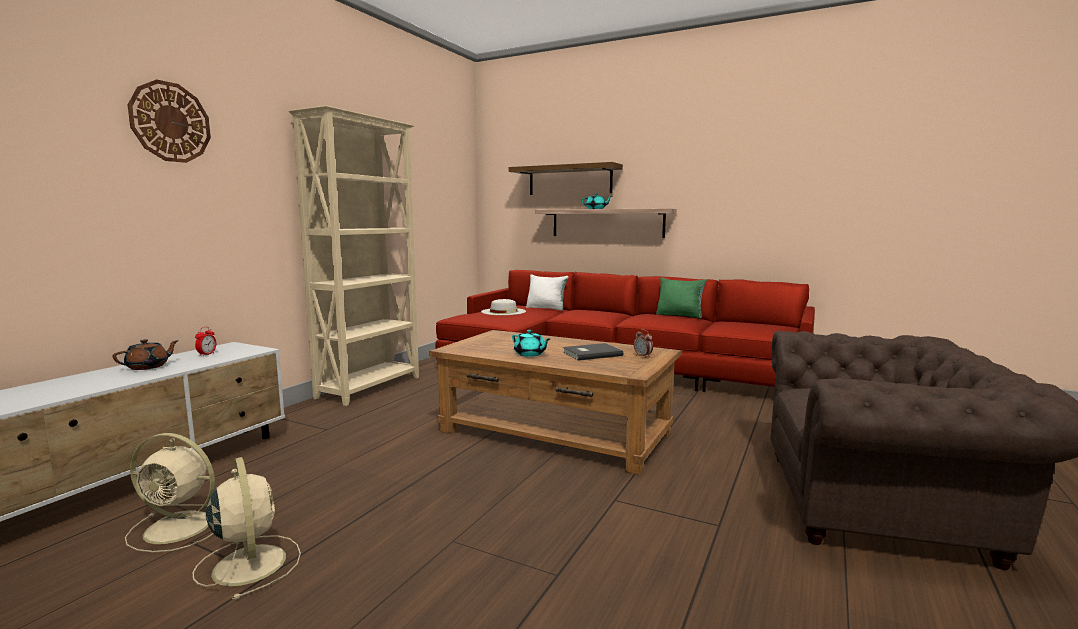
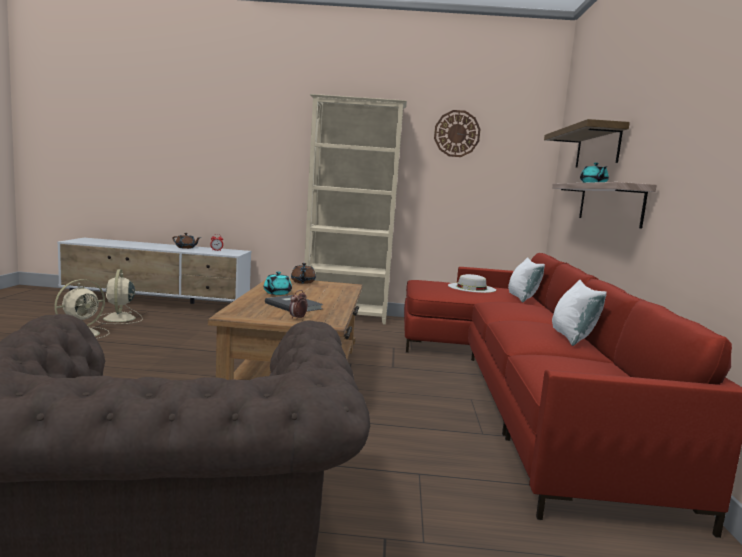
camera: 65 degrees right, 0 degrees up
(170, 122) = (236, 115): wall clock -> wall clock (457, 133)
(473, 343) = (303, 282): none -> brown teapot
(680, 316) = (572, 337): green pillow -> white pillow

